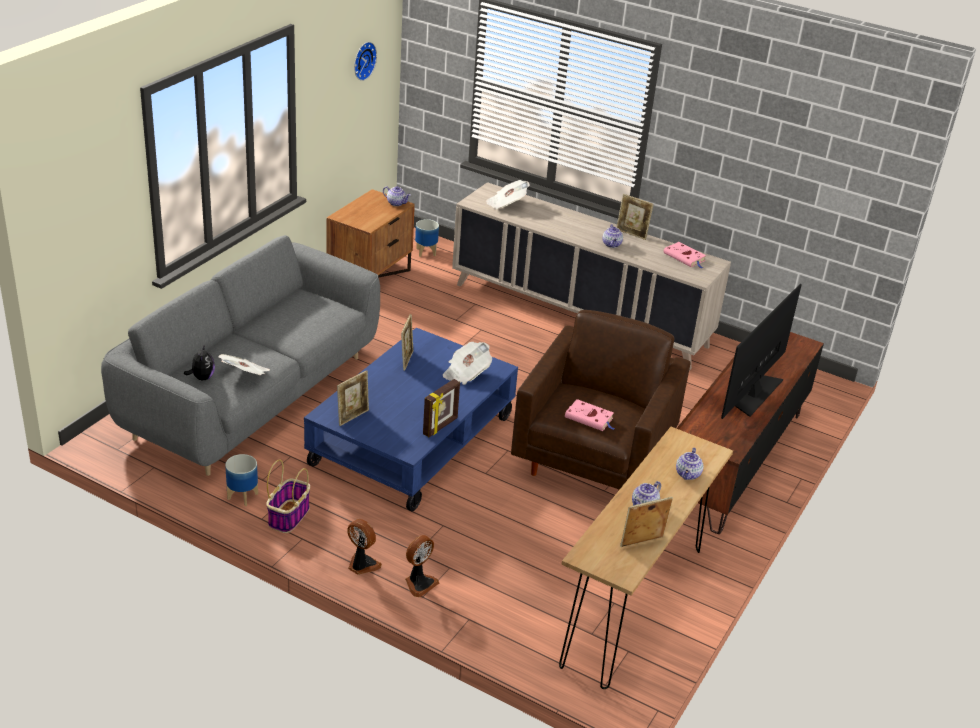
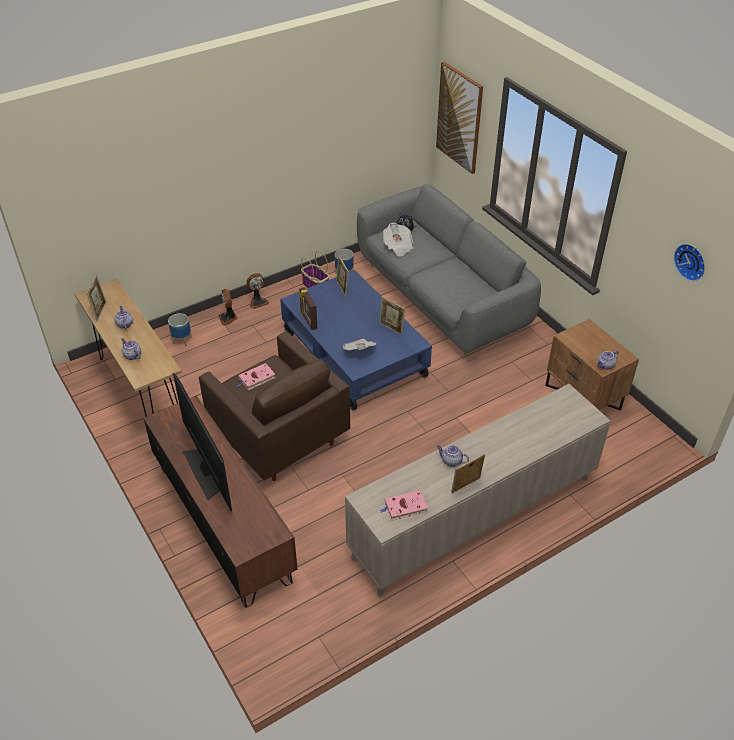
camera: 120 degrees right, 10 degrees up
(83, 220) = (459, 118): none -> picture
(426, 252) = (622, 448): planter -> planter (182, 340)
(506, 204) = (557, 416): newspaper -> none

